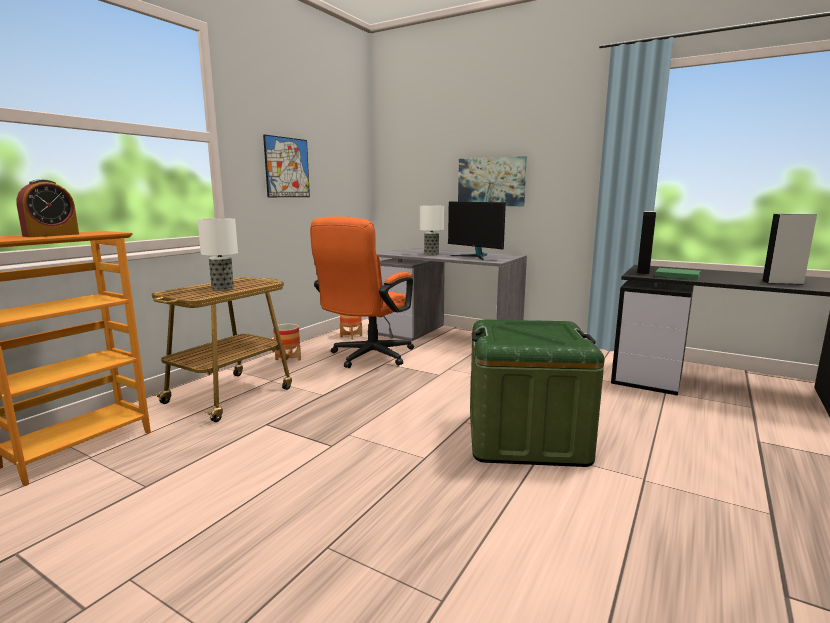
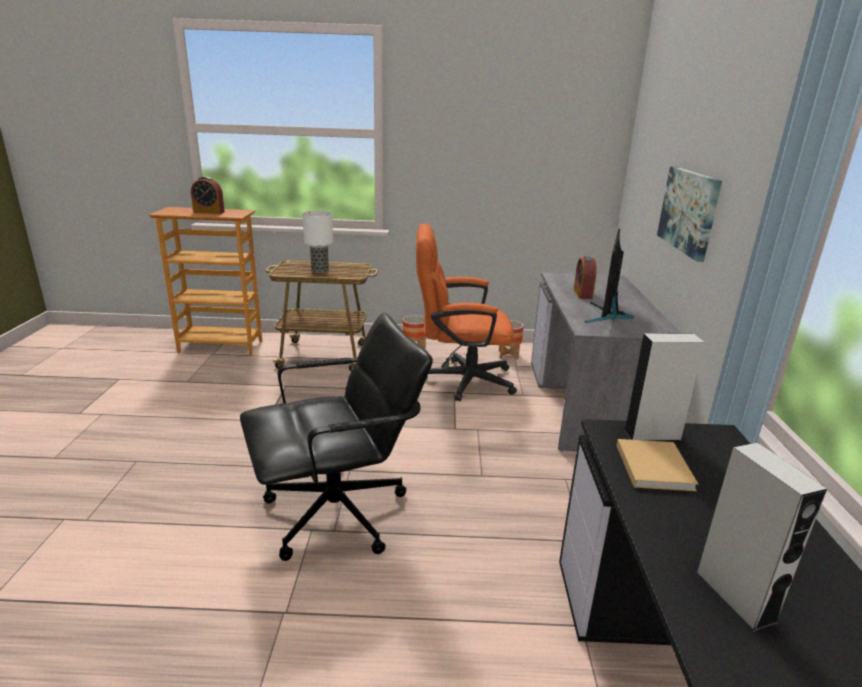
camera: 60 degrees right, 10 degrees up
(287, 167) = (469, 160): picture -> none
(432, 254) = (582, 294): table lamp -> alarm clock
(526, 437) = (338, 514): green storage box -> black office chair
(675, 275) = (653, 465): green book -> beige book

